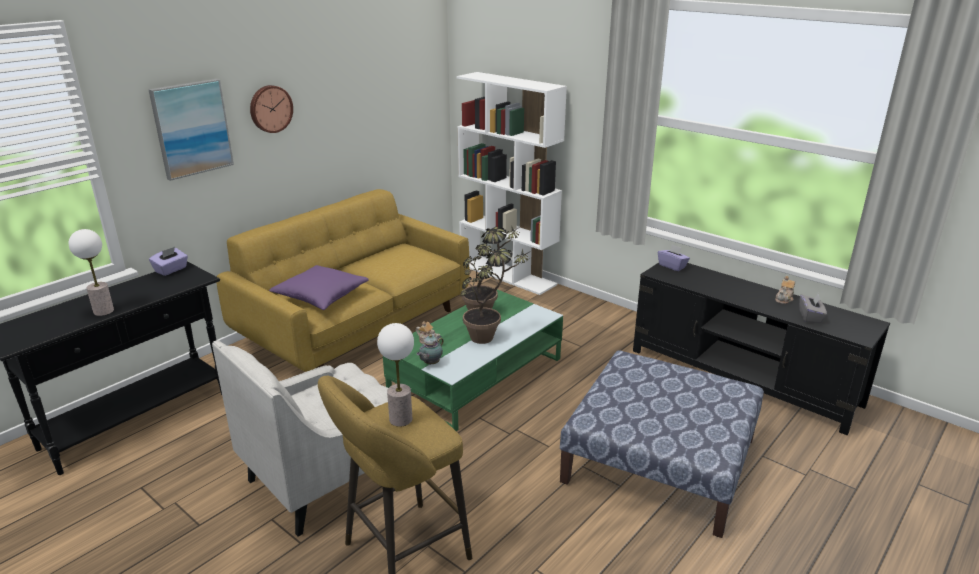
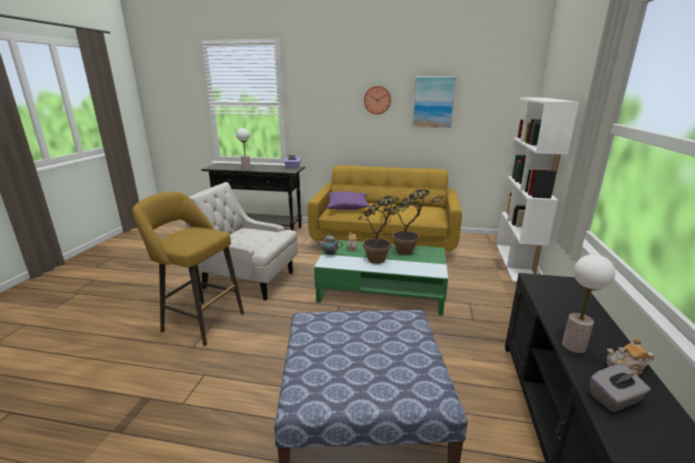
camera: 60 degrees right, 5 degrees down
(192, 128) = (329, 102): picture -> picture (433, 102)
(400, 419) = (196, 234): table lamp -> table lamp (574, 346)
(672, 266) = (563, 283): purple tissue box -> none

